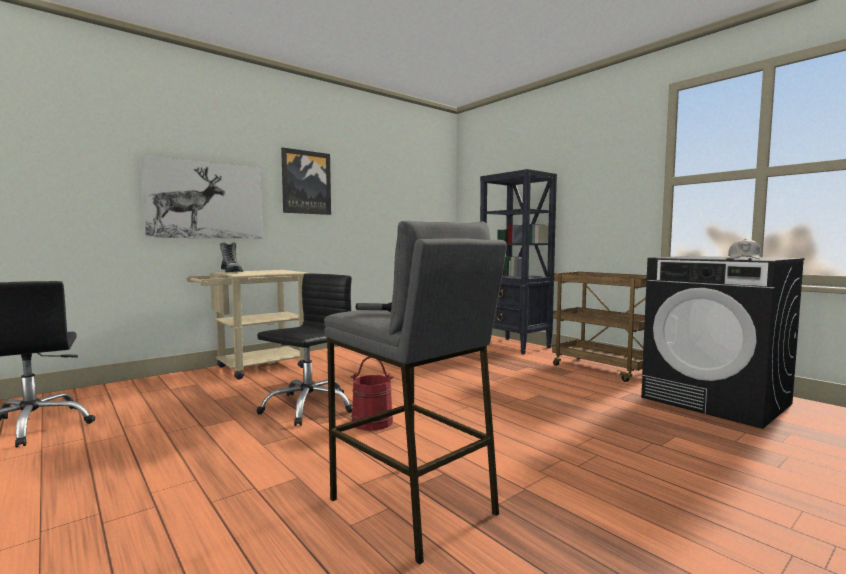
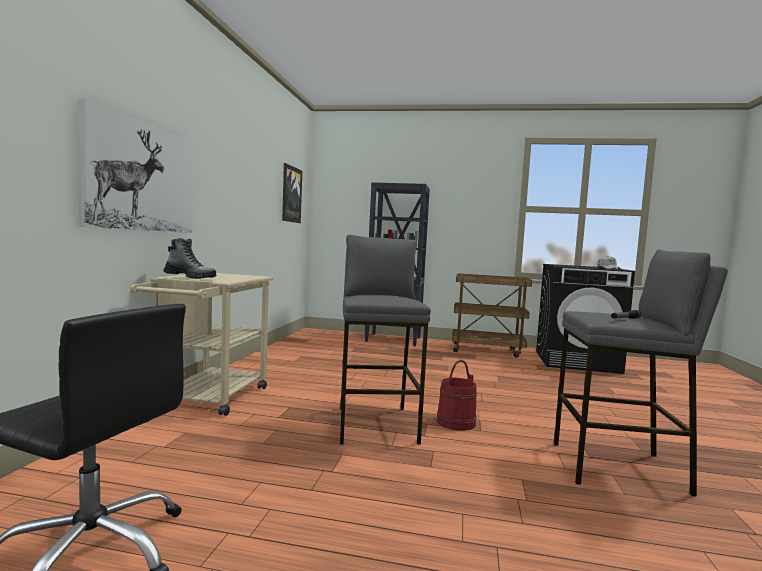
camera: 40 degrees left, 0 degrees up
(306, 182) = (223, 165): picture -> picture (291, 194)
(308, 407) = (376, 424): black office chair -> grey stool

